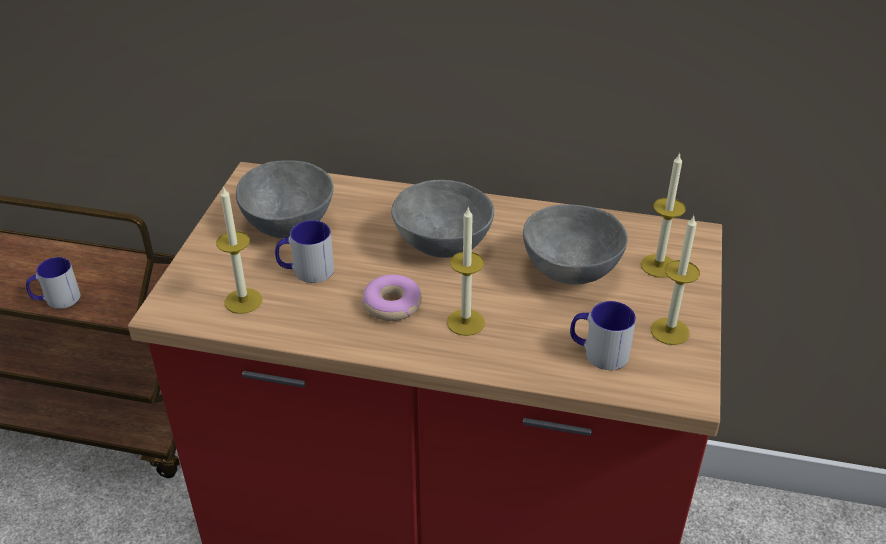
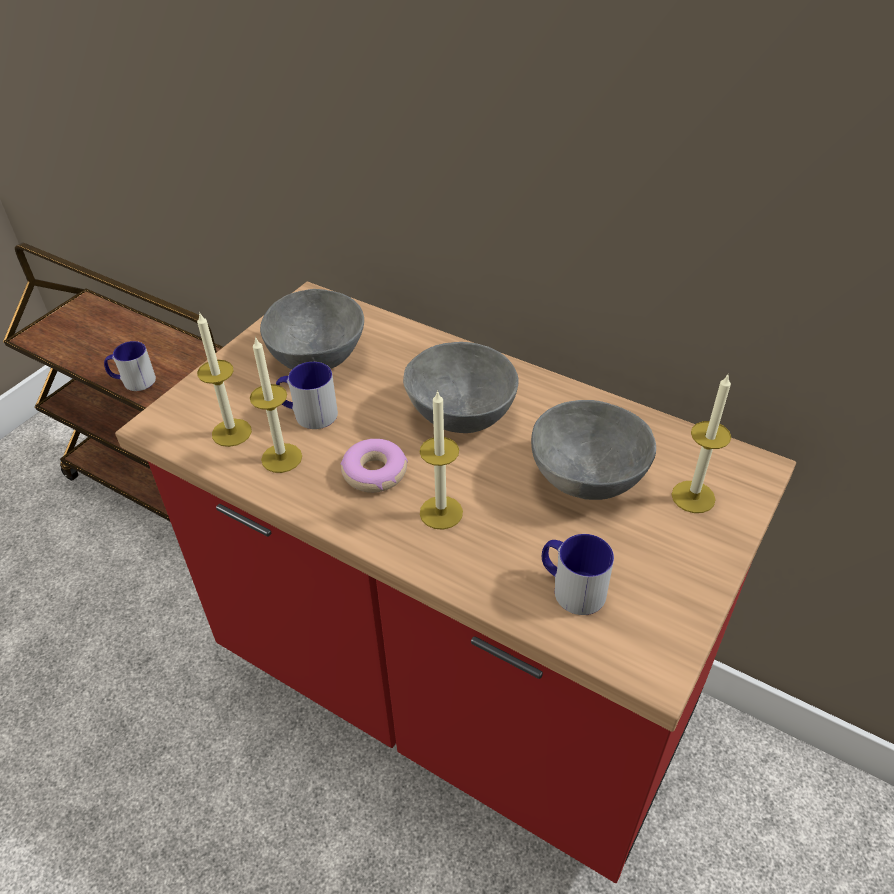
camera: 20 degrees right, 5 degrees up
(669, 331) = (668, 583): candle -> candle (281, 458)

